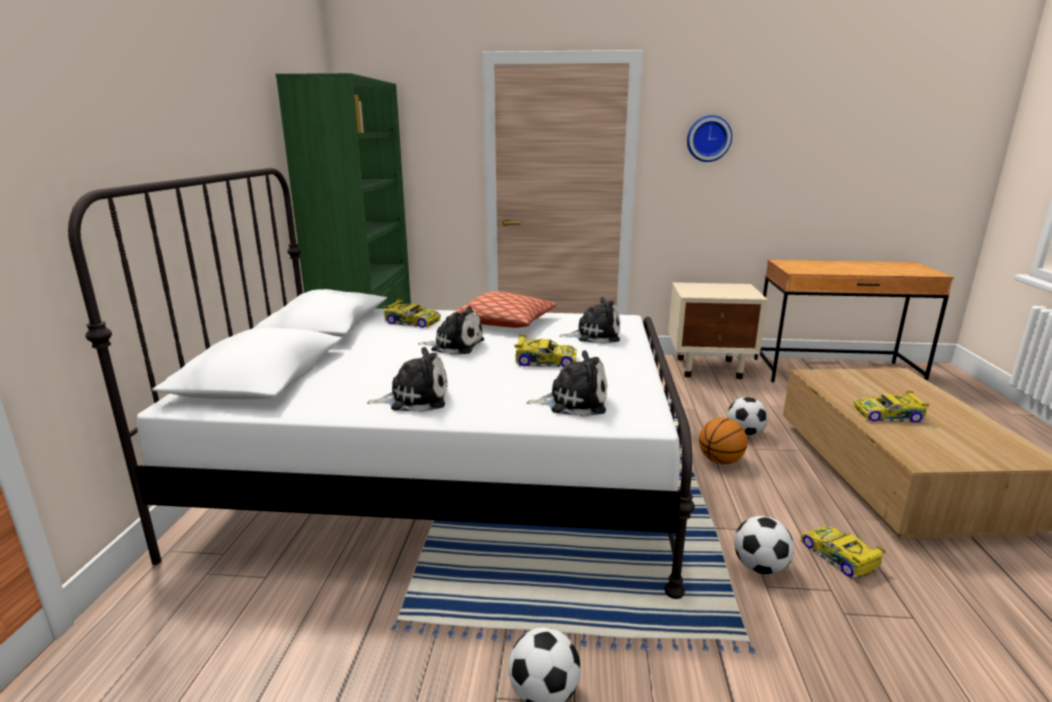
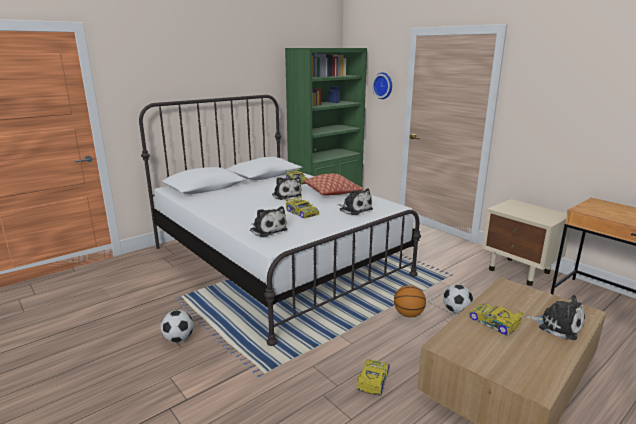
camera: 45 degrees right, 0 degrees up
(415, 398) = (224, 209): plush toy -> plush toy (557, 325)
(708, 138) = (550, 91): wall clock -> wall clock (383, 85)
(760, 567) = (325, 359): football -> none

